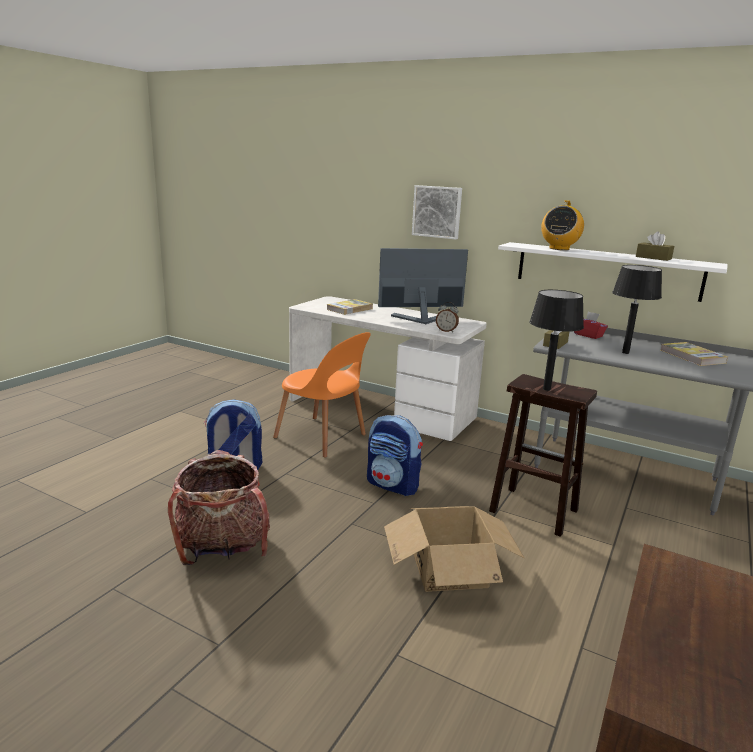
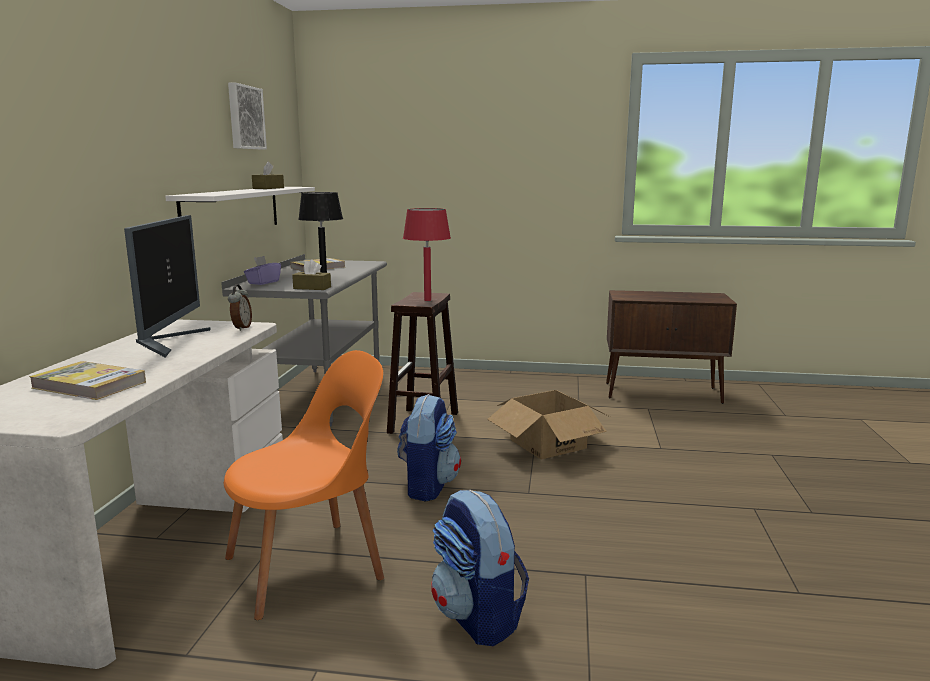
camera: 110 degrees left, 5 degrees down
(223, 549) = (657, 550): backpack -> none
(323, 437) = (310, 565): orange chair -> orange chair turned 45 degrees clockwise
(421, 319) = (169, 342): monitor -> monitor turned 150 degrees counterclockwise
(437, 212) = (79, 159): picture -> picture (244, 117)
(546, 389) = (427, 300): black table lamp -> red table lamp
(559, 248) = (225, 192): radio -> none
(588, 335) = (263, 282): red tissue box -> purple tissue box

